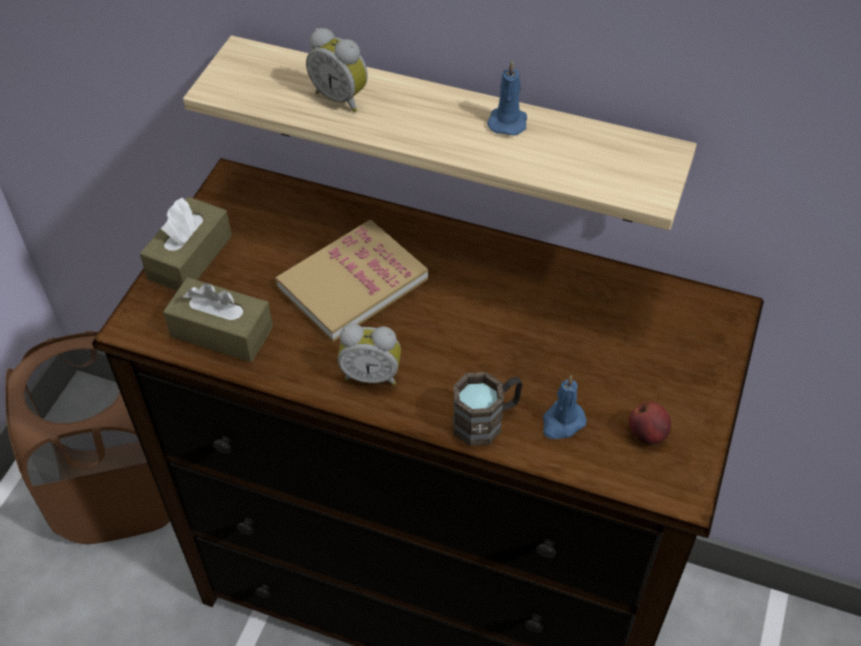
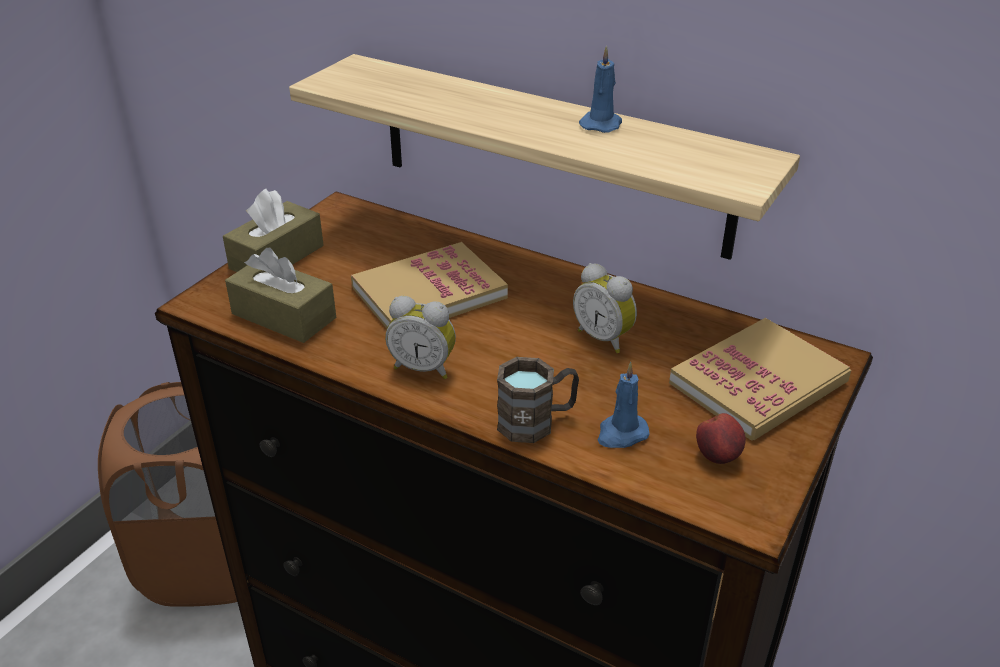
camera: 10 degrees right, 15 degrees down
(341, 97) = (440, 97): alarm clock -> alarm clock (604, 338)
(670, 348) = (758, 383): none -> book

